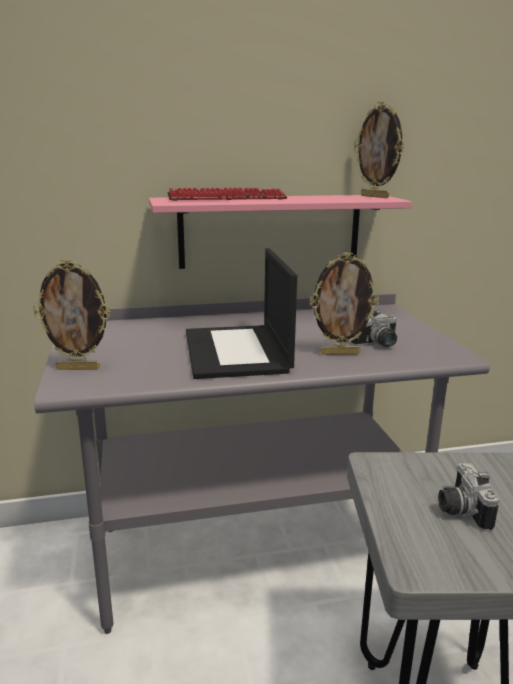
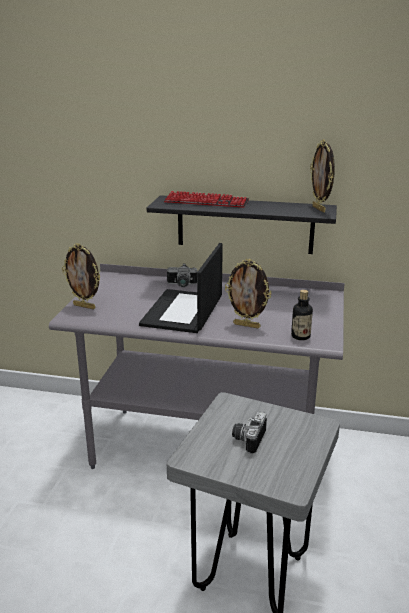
camera: 25 degrees right, 5 degrees up
(270, 231) = (245, 224): pink shelf -> black shelf
(377, 345) = (281, 323): camera -> camera (181, 285)
(419, 354) = (300, 336): none -> bottle

